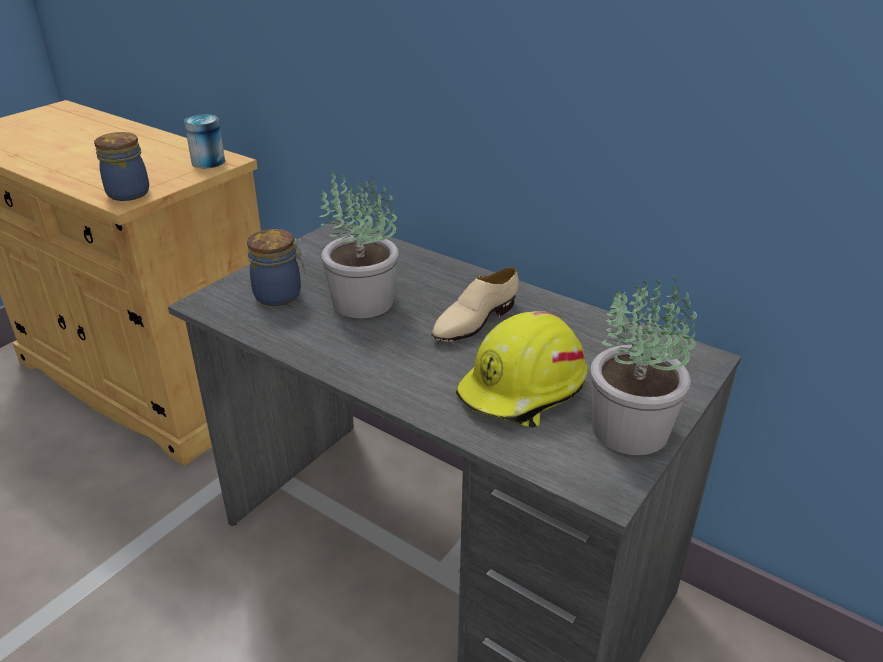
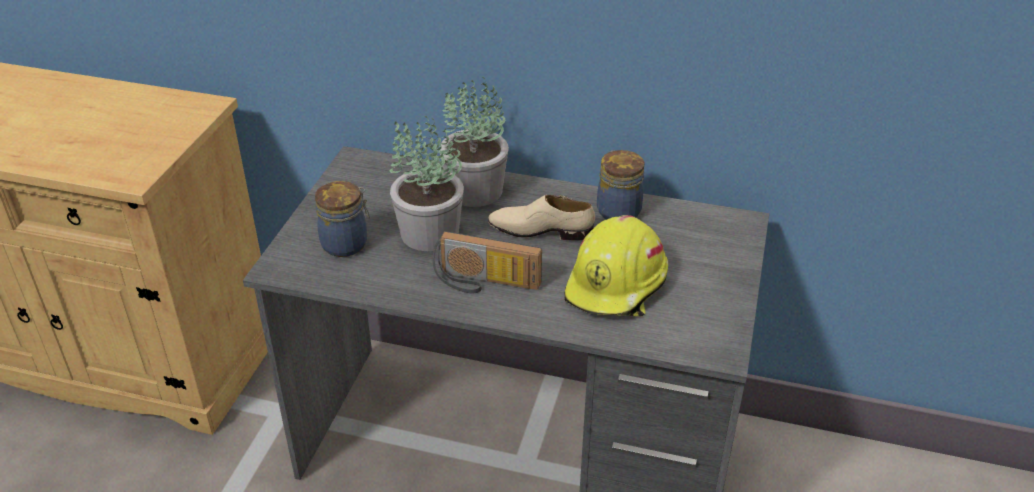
camera: 20 degrees left, 5 degrees up
(129, 192) = (131, 166): jar -> jar (617, 210)
(208, 162) = (187, 111): can -> none
(385, 357) = (485, 283): none -> radio
(474, 321) = (540, 230): beige shoe -> beige shoe turned 75 degrees clockwise
(631, 430) = (716, 298): potted plant -> potted plant (476, 190)

